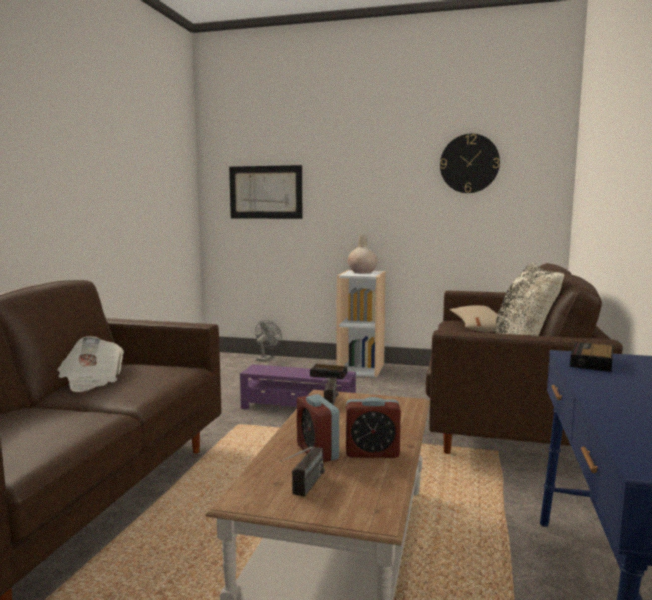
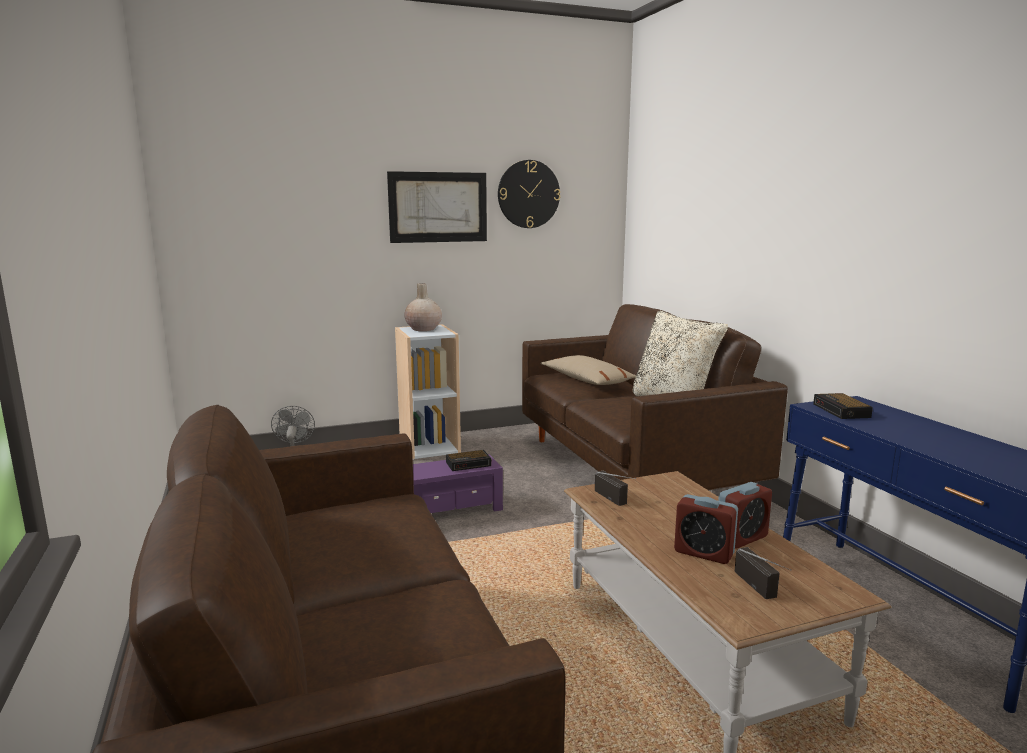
camera: 35 degrees left, 5 degrees up
(90, 381) = (321, 551): newspaper -> none
(265, 192) = (270, 228): picture -> picture (438, 207)

